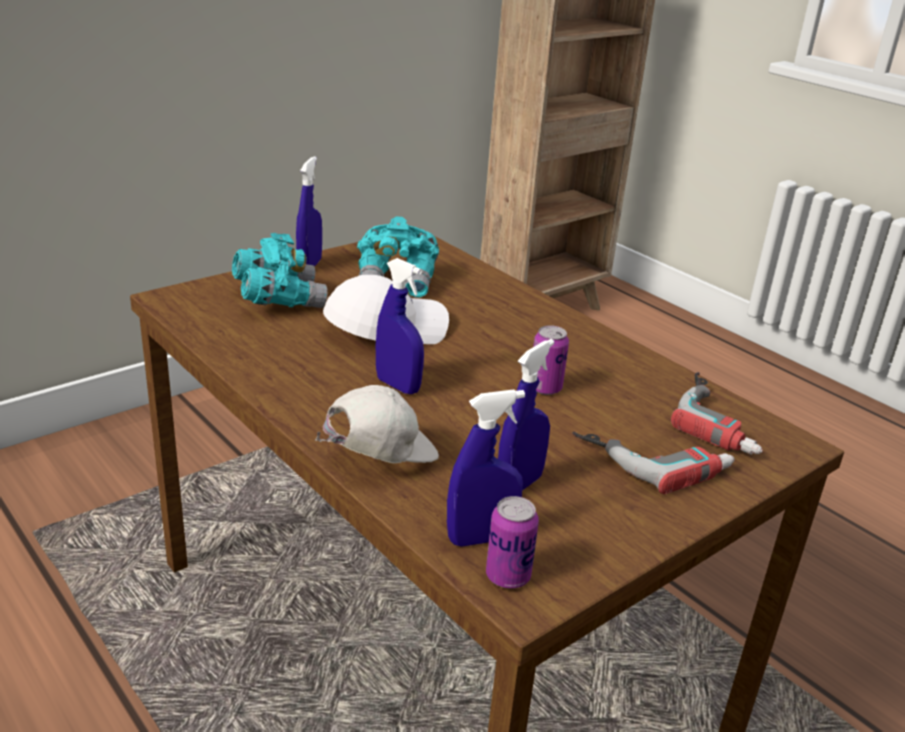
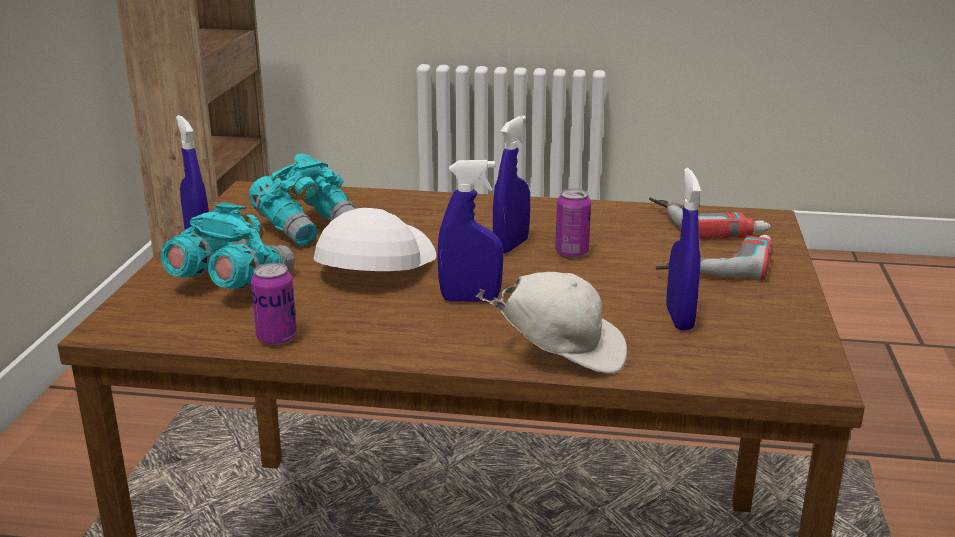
camera: 40 degrees left, 5 degrees down
(378, 459) = (561, 353): white cap -> white cap turned 90 degrees clockwise
(480, 538) = (724, 362): blue spray bottle -> blue spray bottle (511, 246)
(508, 576) = (782, 373): can -> can (277, 338)

